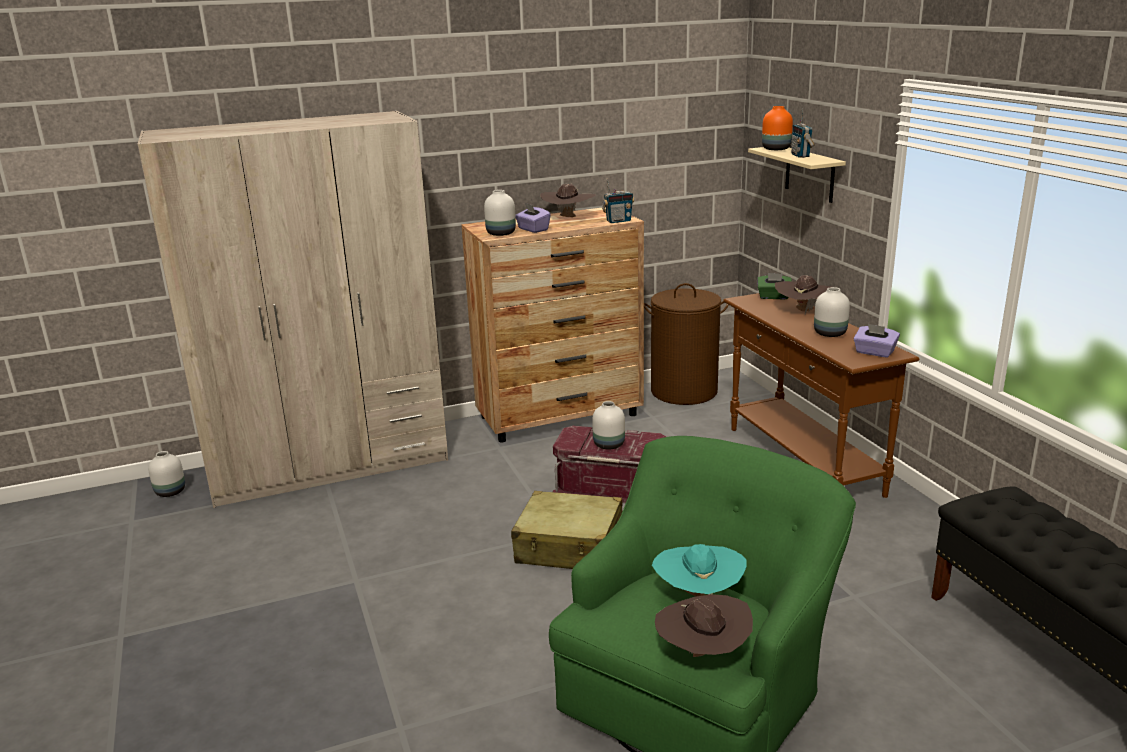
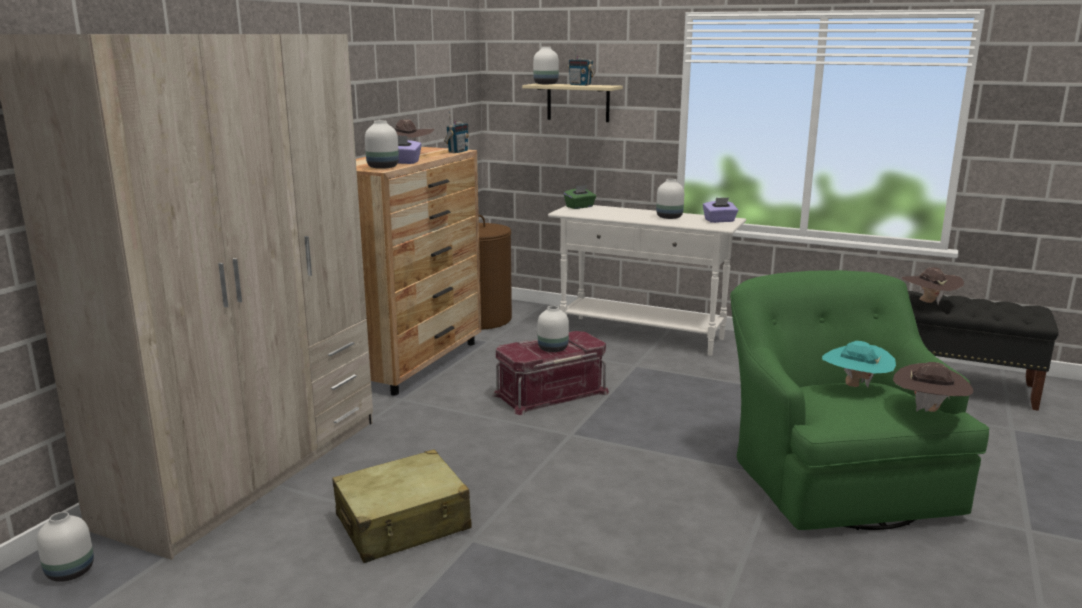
camera: 45 degrees left, 5 degrees down
(570, 547) = (598, 439): beige suitcase -> beige suitcase (403, 523)
(776, 149) = (545, 84): orange vase -> white vase
(803, 311) = (620, 210): brown hat -> brown hat (928, 303)
(803, 461) = (641, 336): brown console table -> white console table

